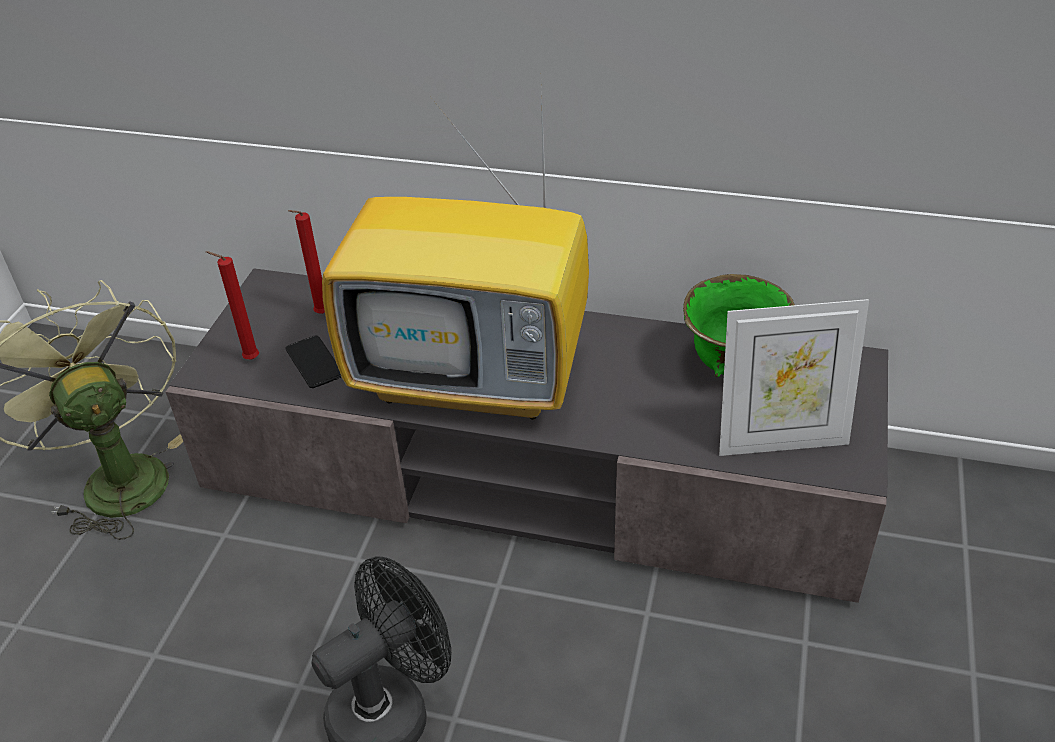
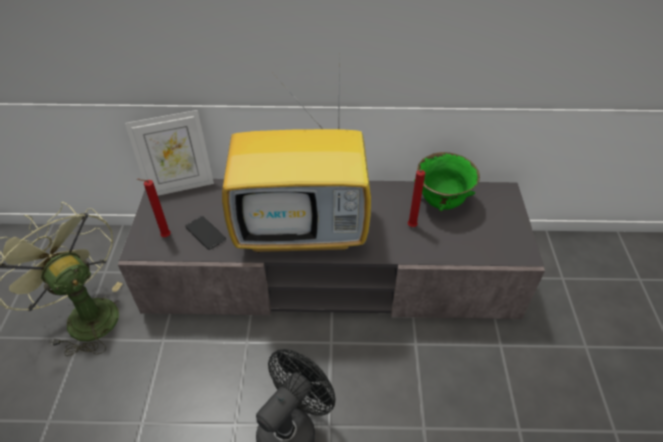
camera: 15 degrees left, 5 degrees up
(320, 315) = (199, 202): red candle -> red candle (411, 227)
(780, 440) = (480, 242): picture frame -> picture frame (180, 186)

